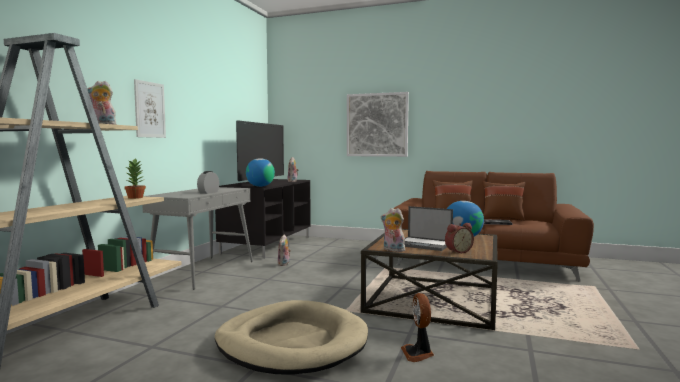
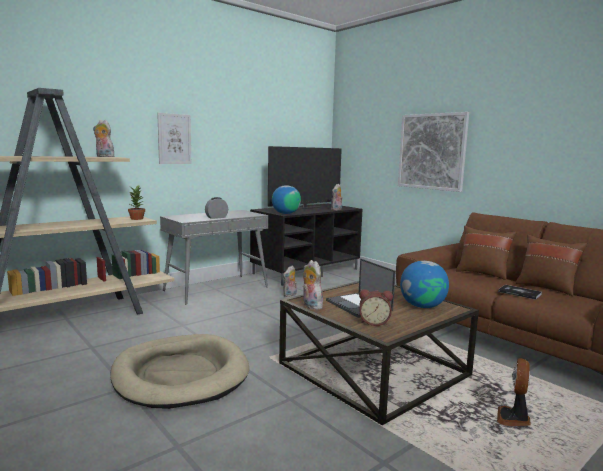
camera: 30 degrees right, 5 degrees up
(418, 353) = (263, 422): fan -> fan (513, 418)

